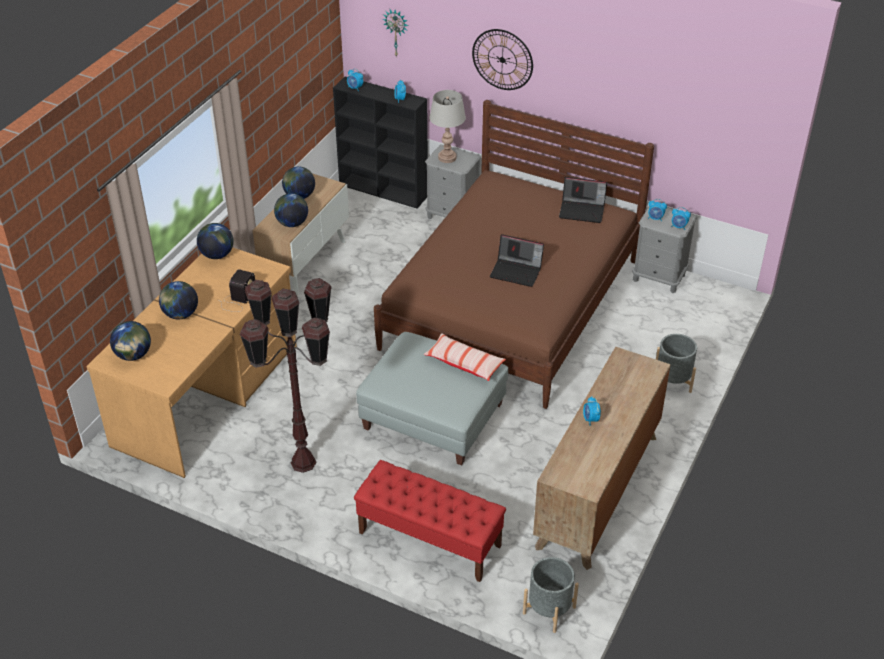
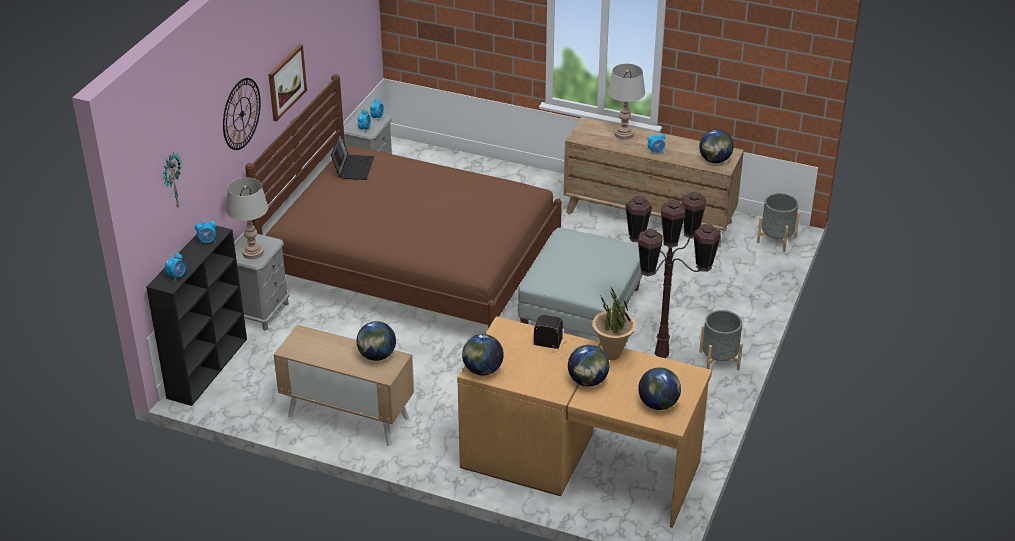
camera: 95 degrees left, 5 degrees down
(210, 333) = (612, 355): none -> potted plant
(299, 196) = (323, 356): globe -> globe (715, 160)
(429, 539) = (727, 301): red bench -> none
(464, 363) = (563, 246): pillow -> none
(517, 271) = (453, 202): laptop -> none
(579, 90) = (286, 82): none -> picture
(630, 396) = (624, 134): none -> grey table lamp
(672, 381) = (512, 179): grey planter -> grey planter (719, 360)

